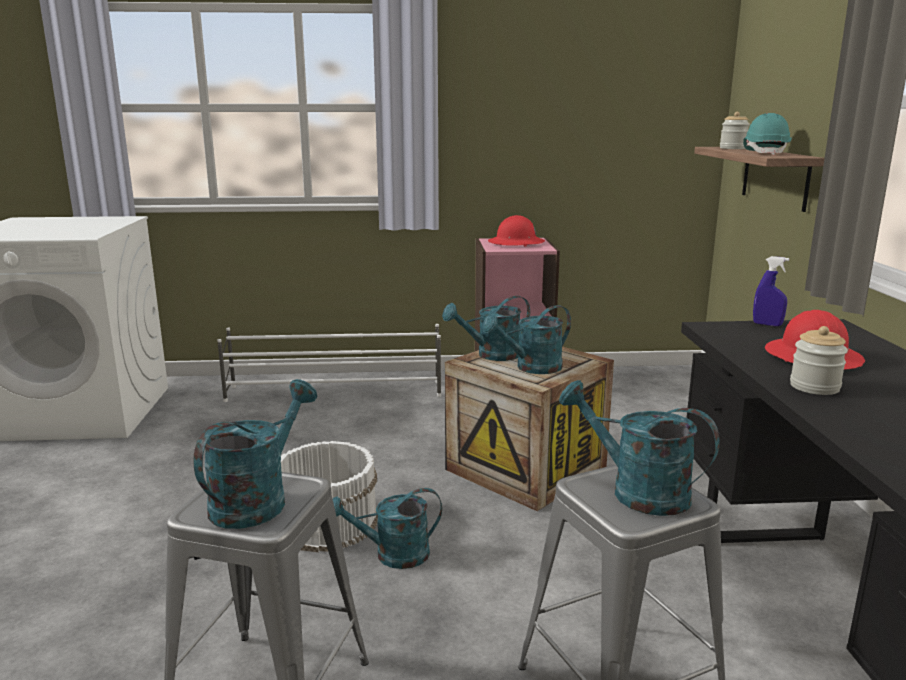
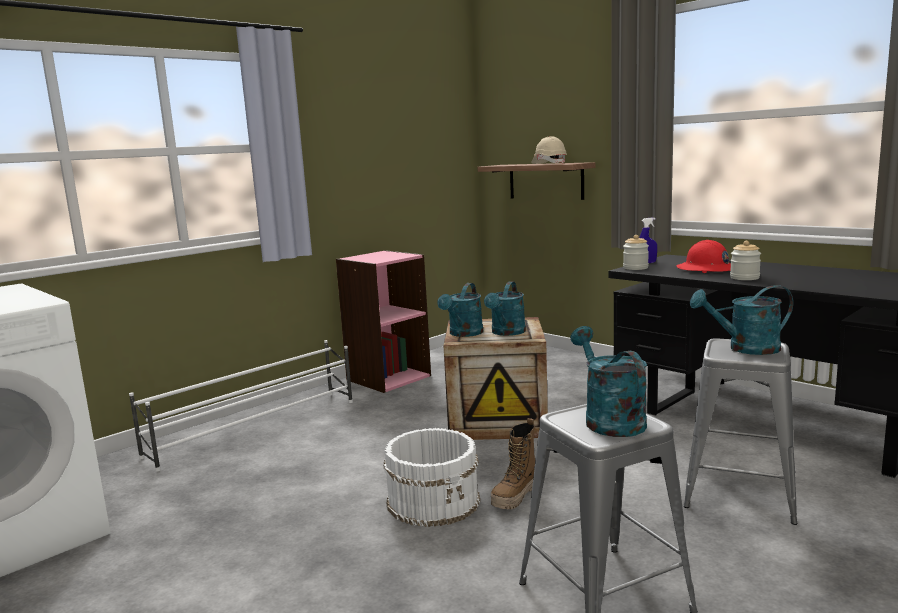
camera: 40 degrees left, 5 degrees down
(392, 555) = (515, 496): turquoise watering can -> boot
(516, 243) = (378, 256): red hard hat -> none
(733, 148) = (510, 164): jar -> jar (635, 268)
(765, 153) = (549, 163): turquoise hard hat -> beige hard hat

